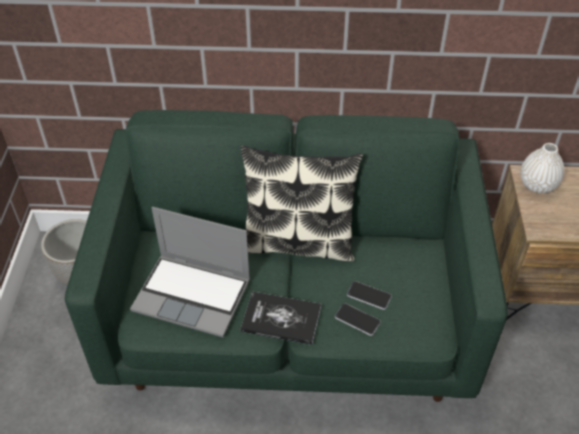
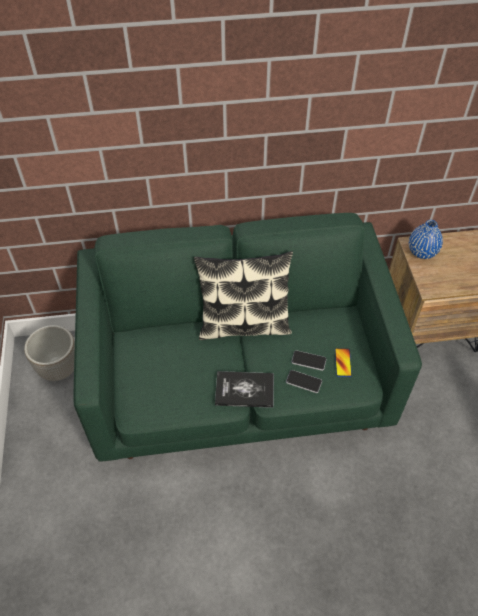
camera: 10 degrees left, 5 degrees up
(194, 295) = (170, 381): laptop -> none
(411, 304) = (342, 362): none -> phone
(537, 185) = (422, 252): white vase -> blue vase

